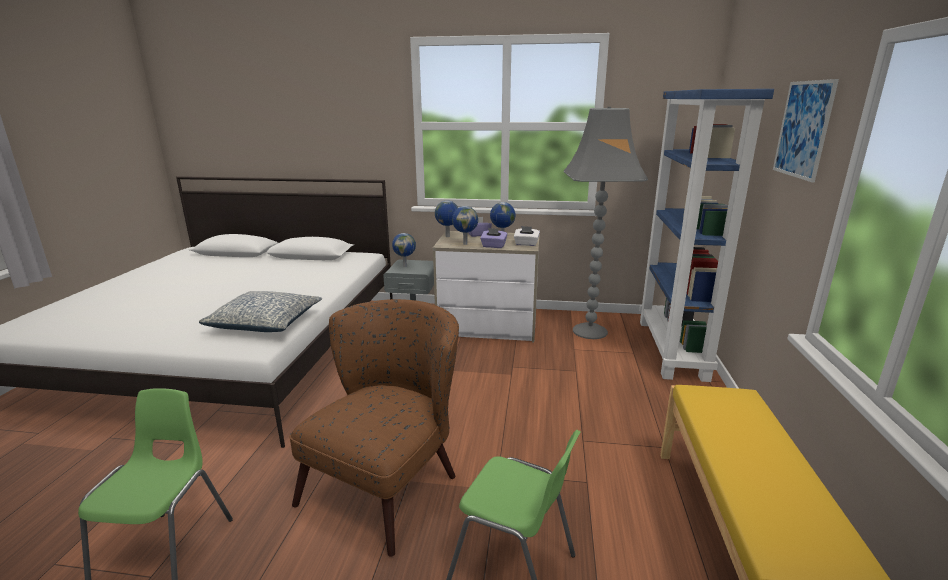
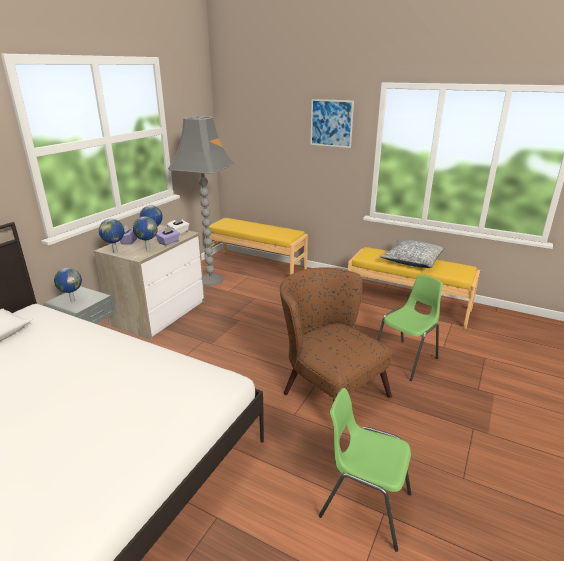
camera: 70 degrees left, 5 degrees up
(266, 323) = (171, 377): pillow -> pillow (412, 260)
(672, 349) = (256, 264): blue bookcase -> yellow bench

